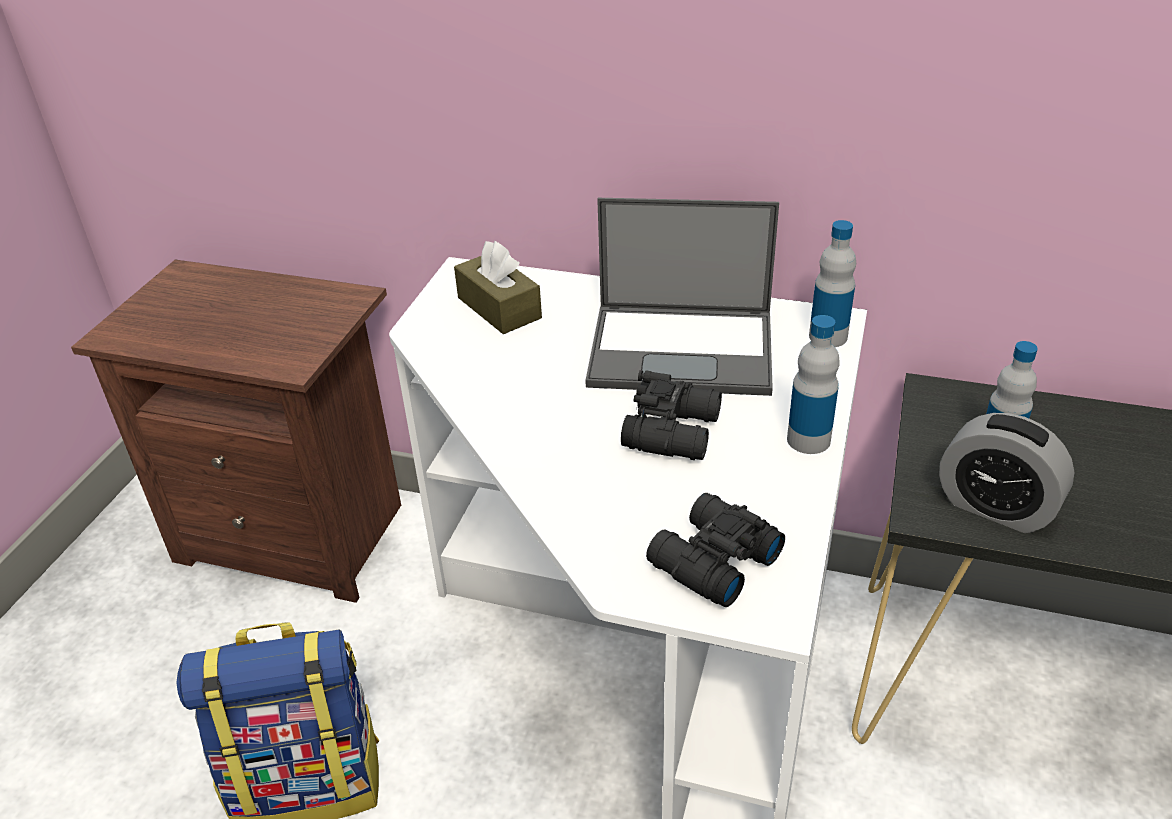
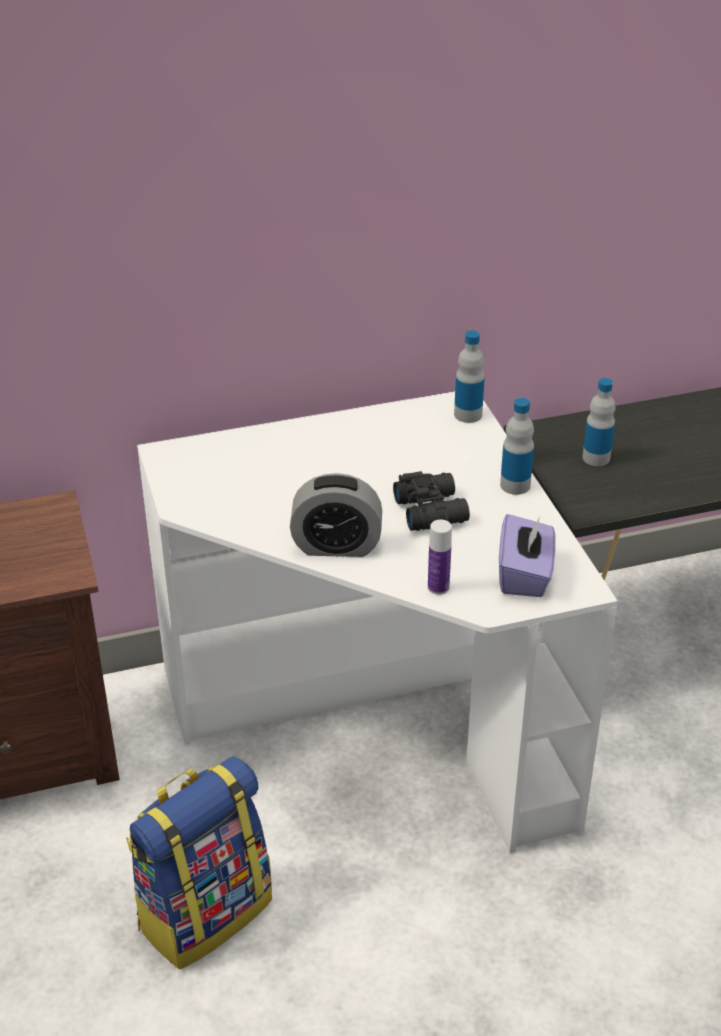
camera: 35 degrees left, 0 degrees up
(499, 308) = (224, 470): brown tissue box -> none
(587, 529) = (438, 587): none -> bottle
(684, 349) = (385, 455): laptop -> none
(711, 561) = (525, 575): black binoculars -> purple tissue box
(995, 507) = (619, 492): alarm clock -> alarm clock (336, 546)

